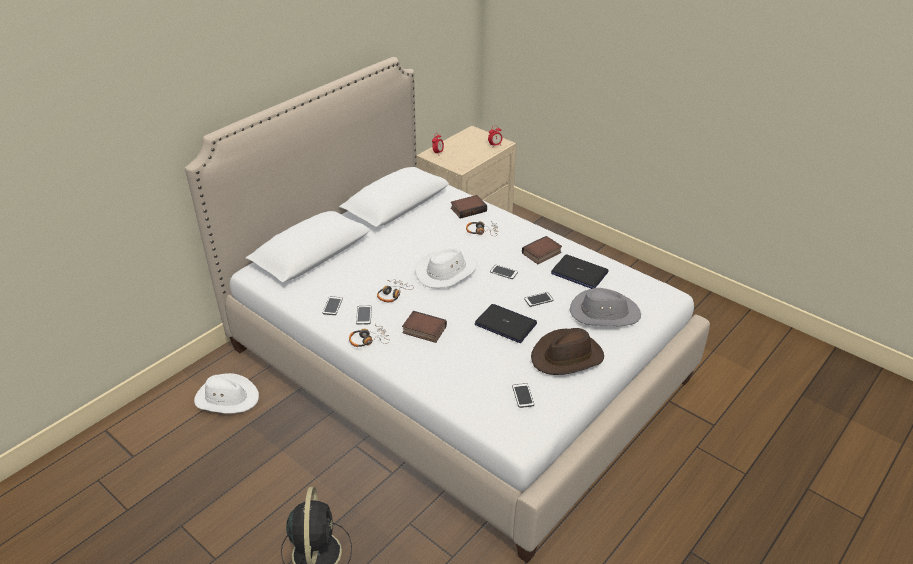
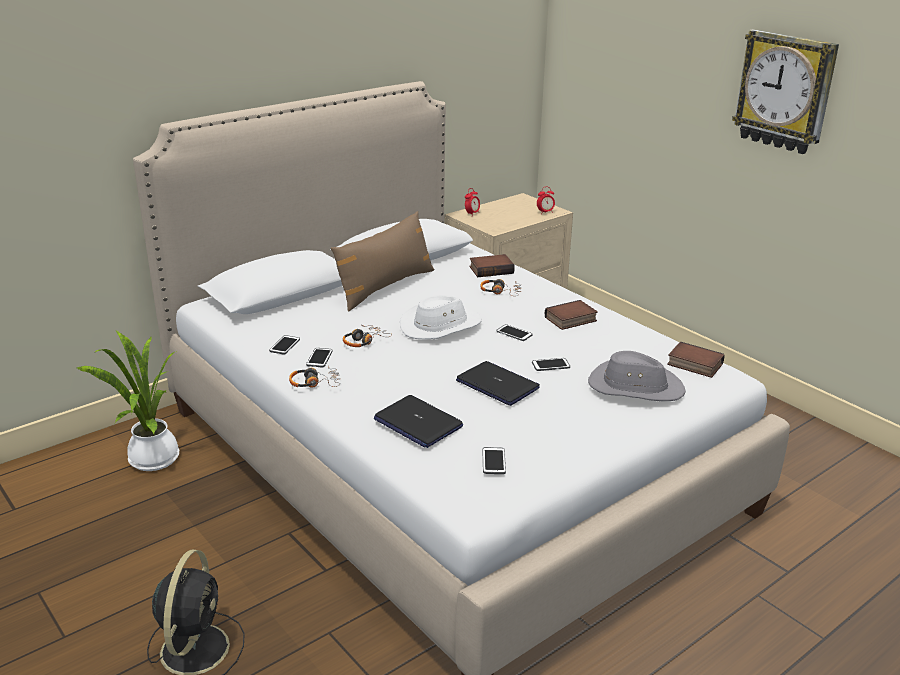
camera: 10 degrees right, 10 degrees down
(227, 397) = (151, 461): white hat -> potted plant
(391, 236) = (385, 287): none -> brown pillow
(423, 330) = (388, 380): book -> book (693, 364)
(567, 356) = (569, 427): brown hat -> none
(579, 273) = (614, 343): laptop -> laptop (417, 423)
(687, 57) = (785, 92): none -> wall clock

